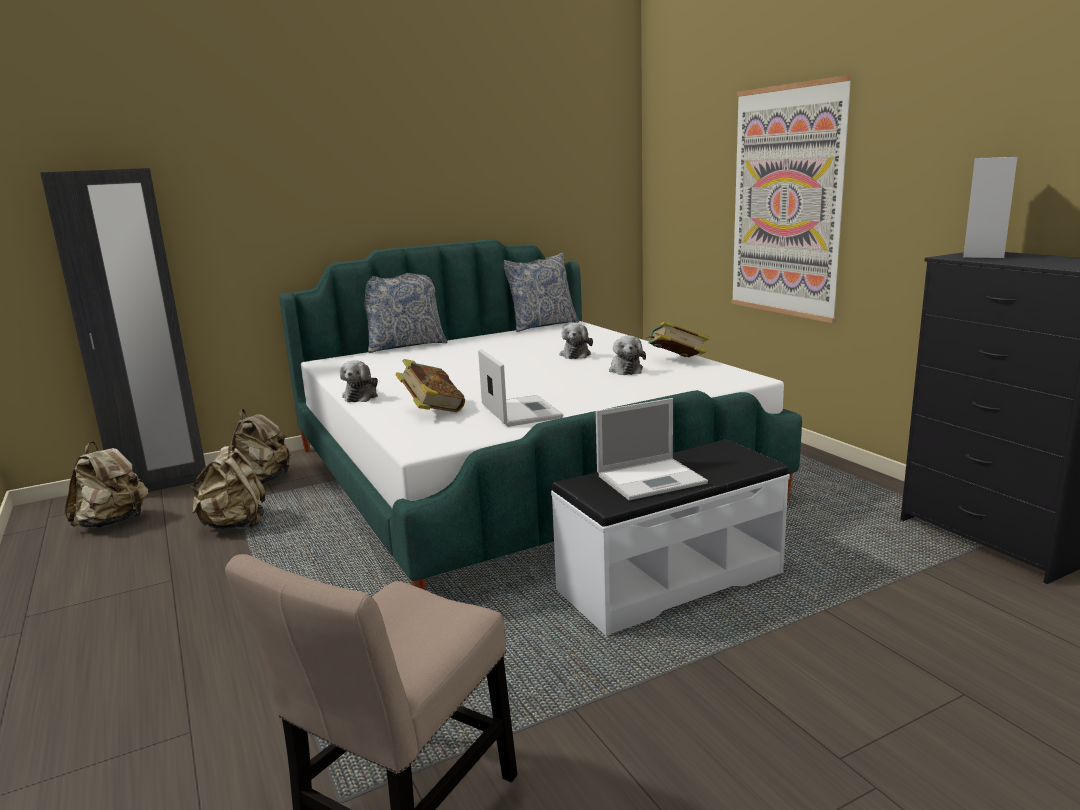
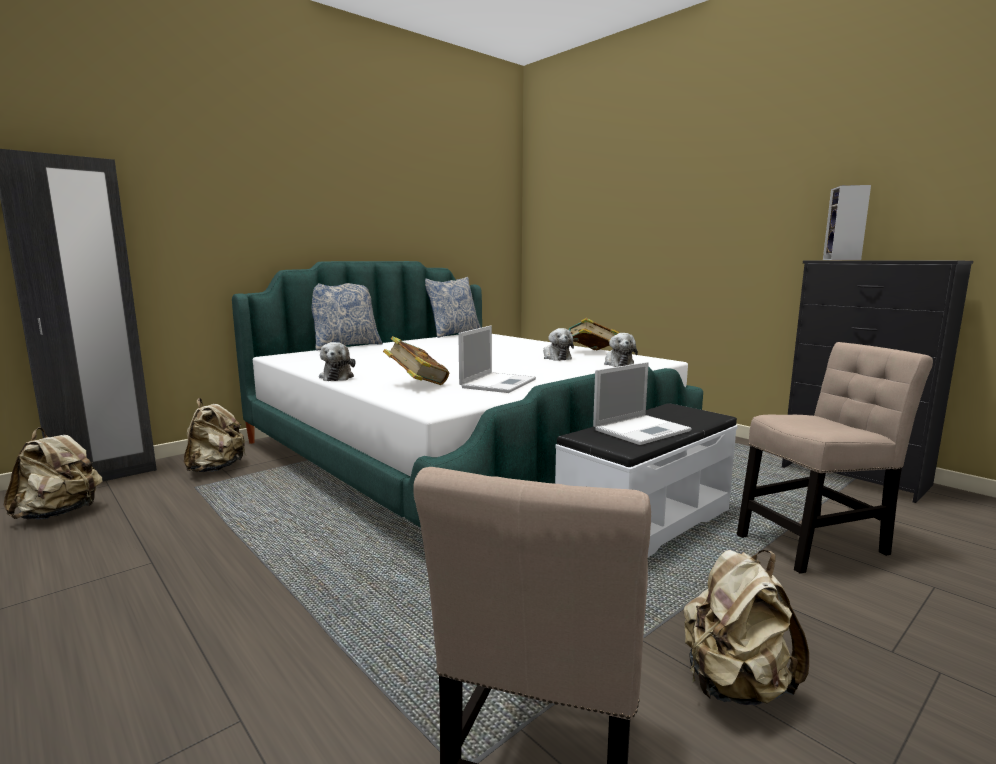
camera: 15 degrees left, 5 degrees down
(235, 525) = (203, 507): beige backpack -> beige backpack (734, 685)
(520, 411) = (498, 383): laptop -> laptop turned 60 degrees clockwise
(575, 354) = (503, 349): plush toy -> plush toy (618, 364)
(786, 202) = (655, 236): picture -> none
(859, 624) = (815, 542): none -> beige chair

